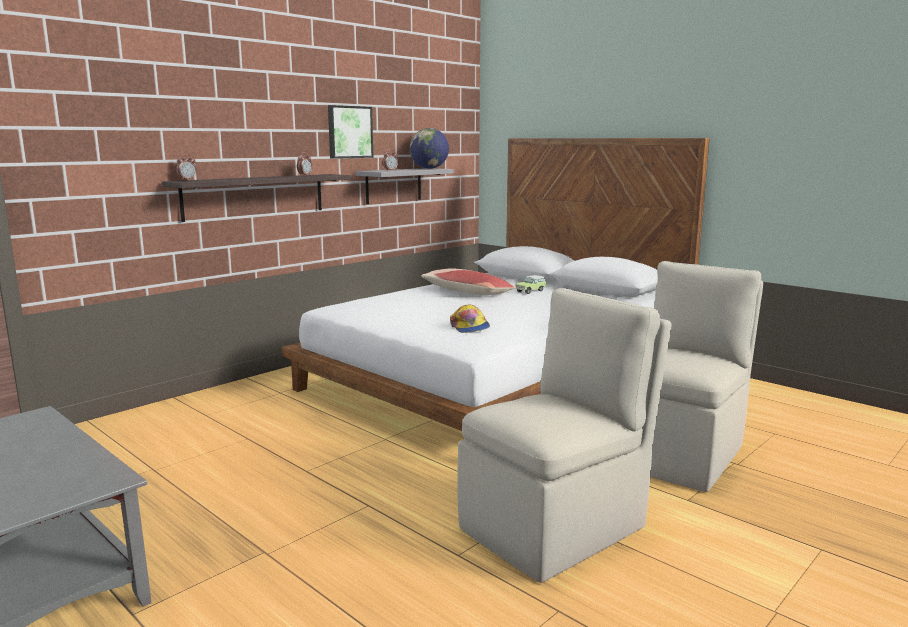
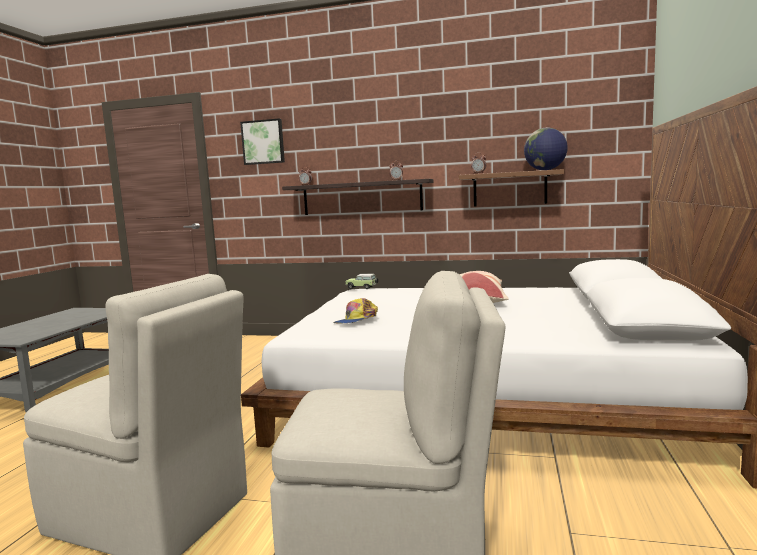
camera: 60 degrees right, 5 degrees down
(349, 132) = (455, 140): picture -> picture (263, 142)
(393, 185) = (509, 189): grey shelf -> brown shelf
(531, 291) = (543, 308): toy car -> toy car (362, 288)

